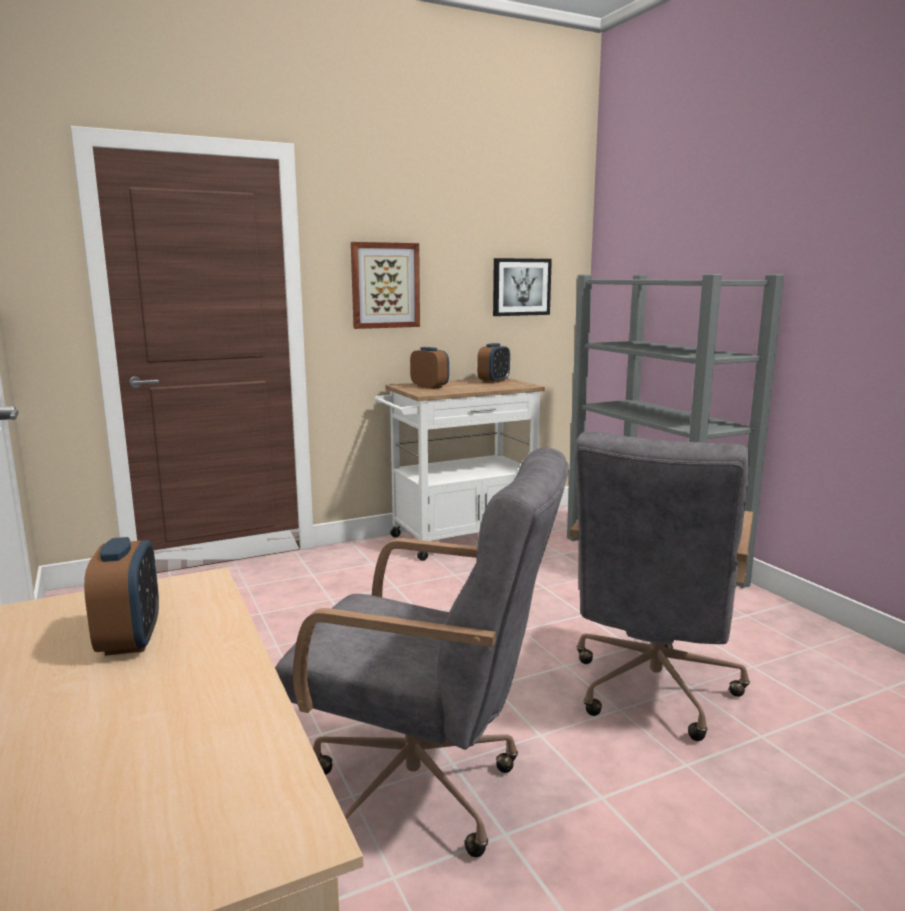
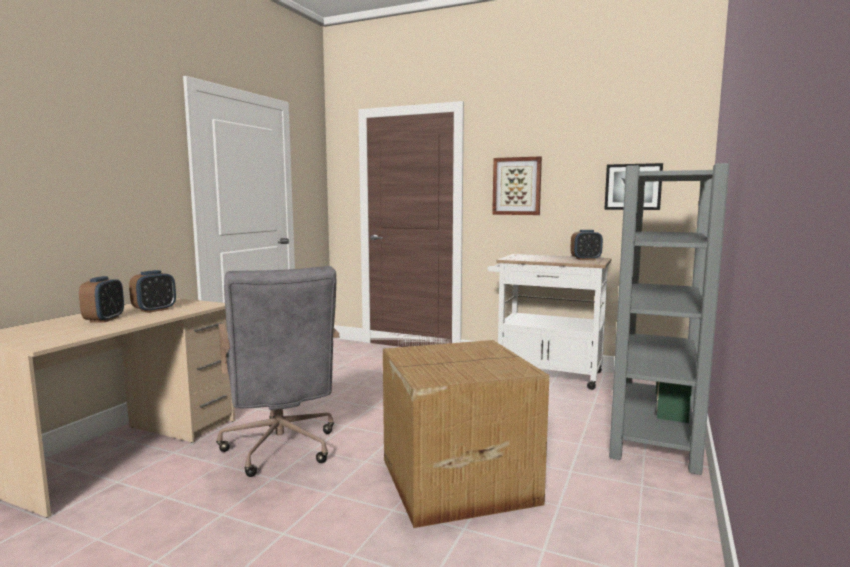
camera: 50 degrees right, 5 degrees down
(429, 387) = (528, 257): alarm clock -> alarm clock (104, 319)
(652, 696) = (455, 480): grey office chair -> cardboard box

